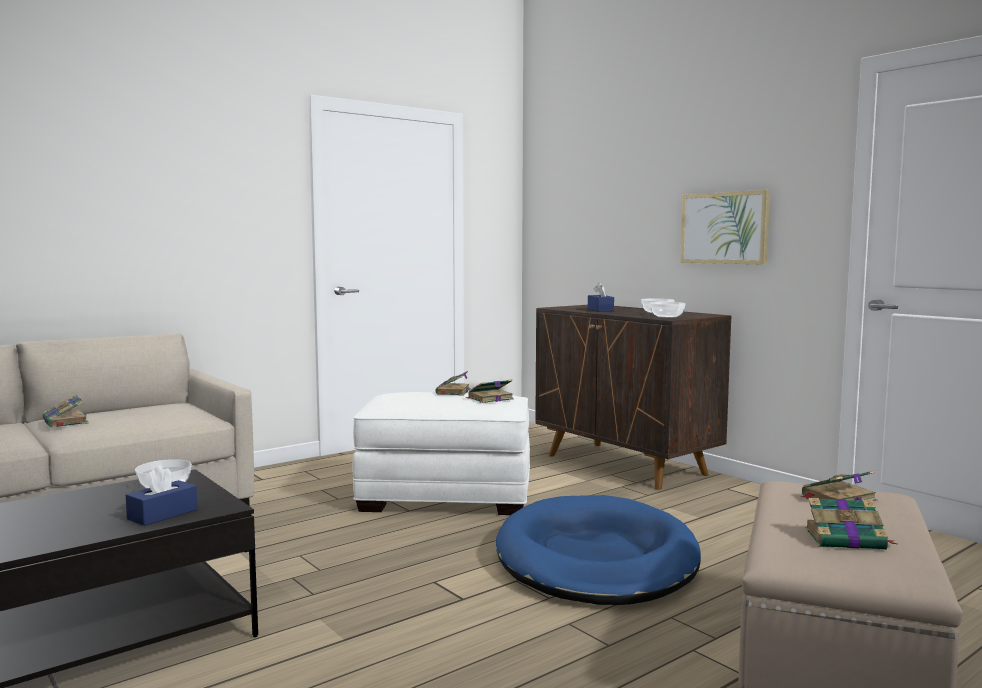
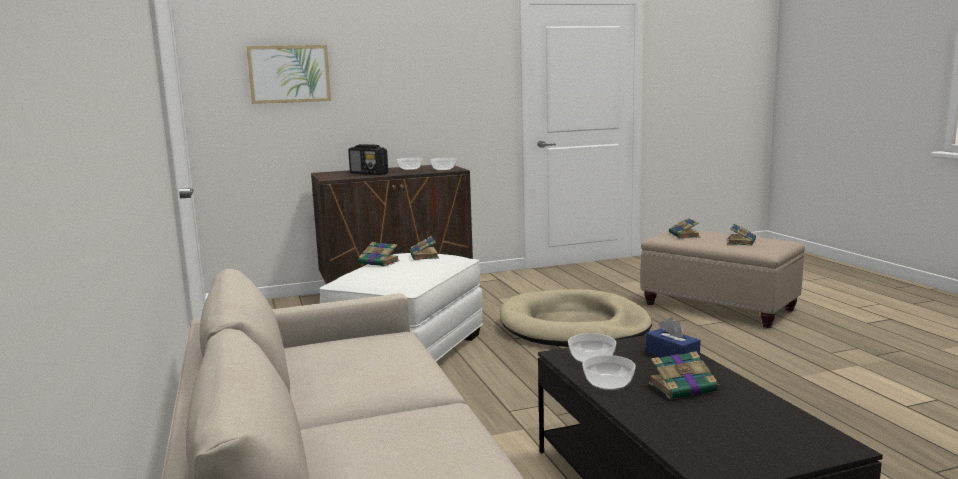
camera: 70 degrees left, 5 degrees up
(66, 422) = (355, 392): book -> book (684, 387)
(89, 495) = (608, 384): none -> bowl
(596, 559) = (574, 326): blue dog bed -> beige dog bed
(600, 310) = (369, 173): blue tissue box -> radio
(724, 228) = (432, 101): picture -> picture (289, 74)

